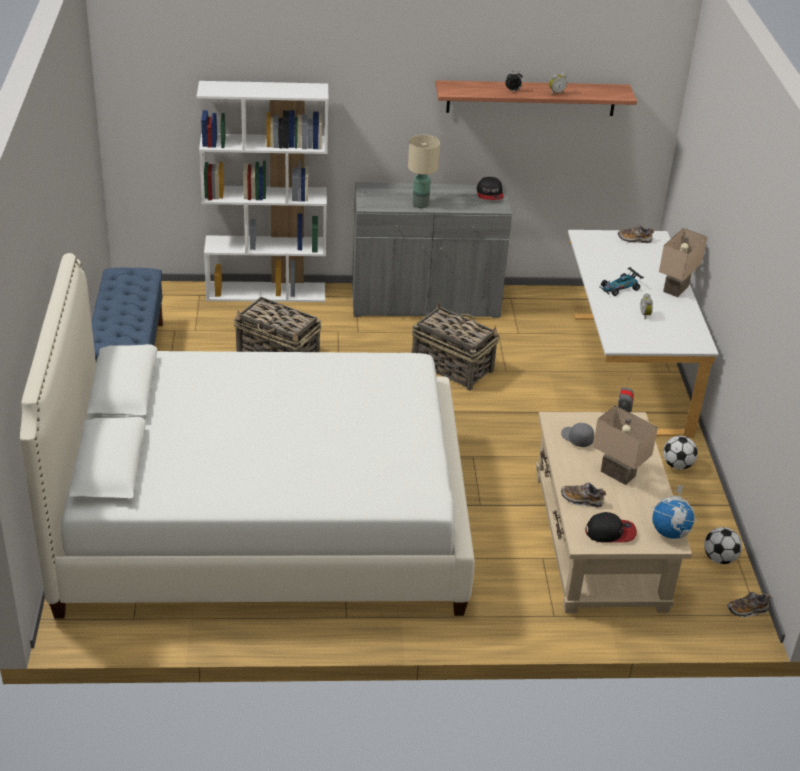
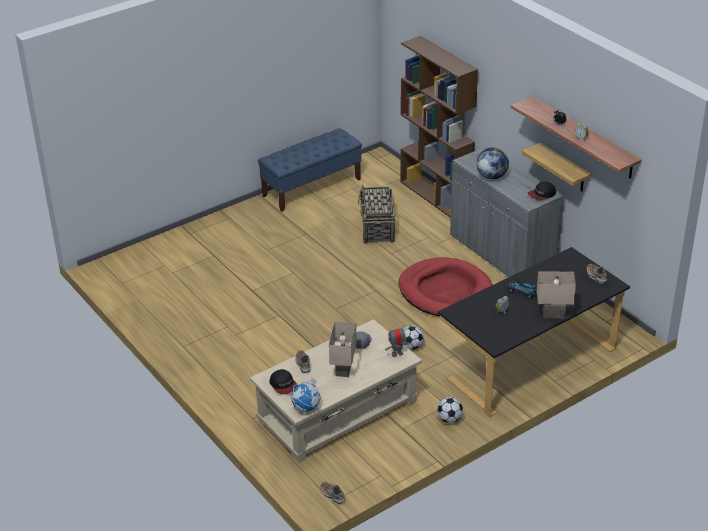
camera: 60 degrees right, 0 degrees up
(262, 518) = (231, 286): white bed -> none
(266, 292) = (436, 196): white bookcase -> brown bookcase
(420, 204) = (491, 176): beige table lamp -> globe
(451, 366) = (445, 291): basket -> red dog bed
(498, 151) = (564, 168): none -> shelf
(624, 371) = (529, 361): white desk -> black desk
(719, 559) = (371, 468): football -> football (411, 346)

